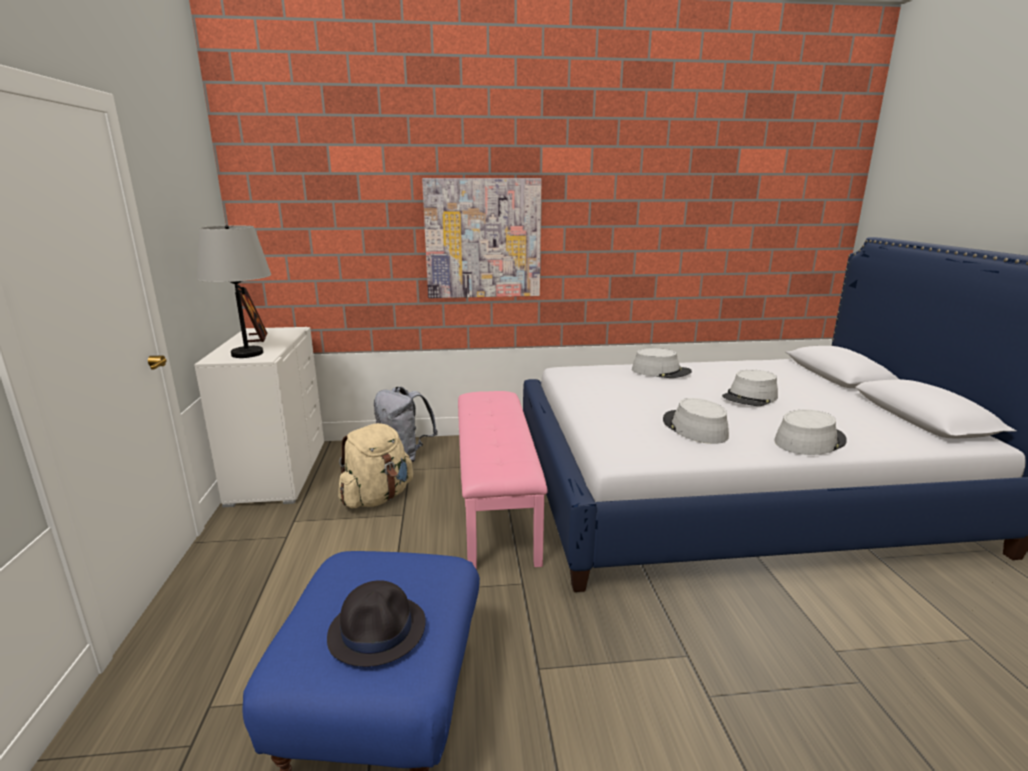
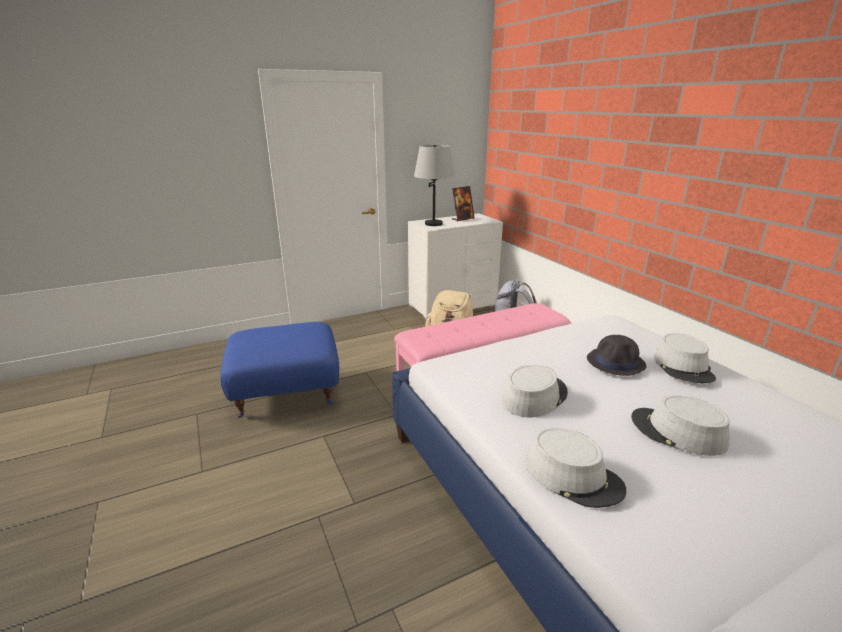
camera: 70 degrees right, 5 degrees up
(378, 630) = (261, 343): black hat -> black hat (616, 362)
(483, 239) = (613, 177): picture -> none

